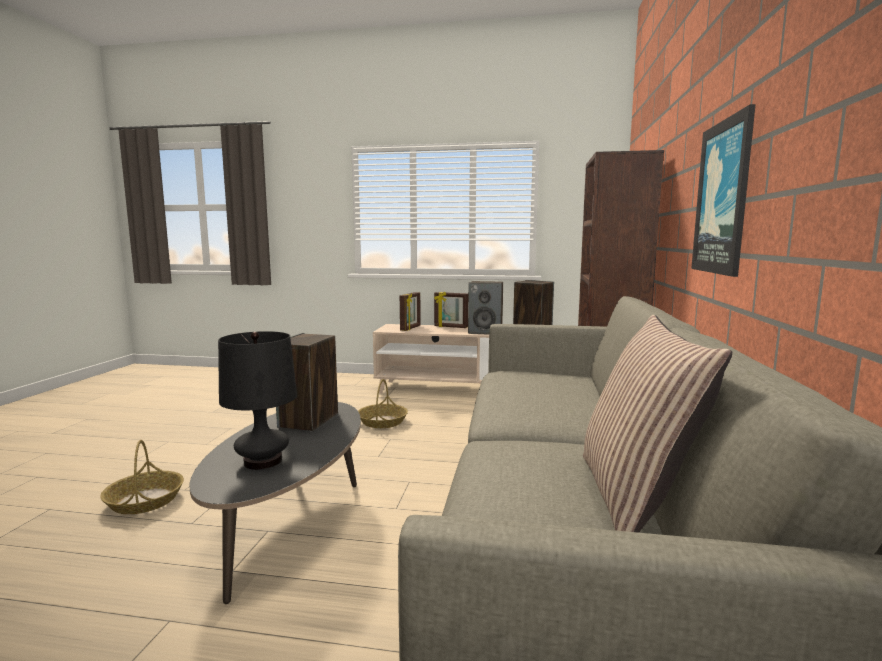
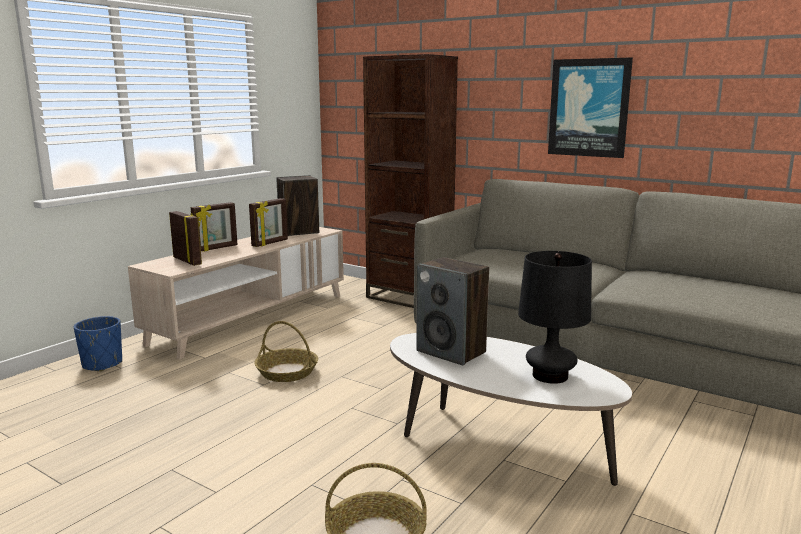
camera: 65 degrees left, 5 degrees up
(292, 523) = (497, 446): black coffee table -> white coffee table
(355, 381) = (102, 364): none -> blue planter
(485, 332) = (270, 243): speaker -> picture frame
(635, 499) = (713, 279): pillow -> none

